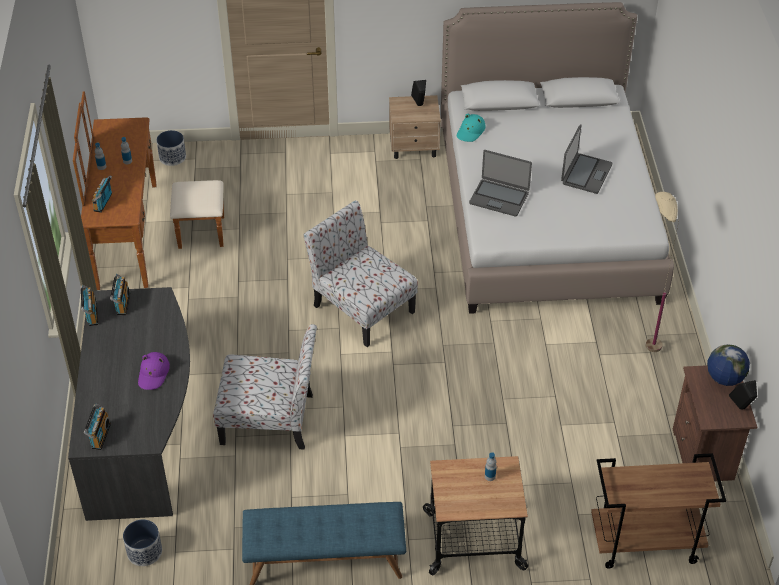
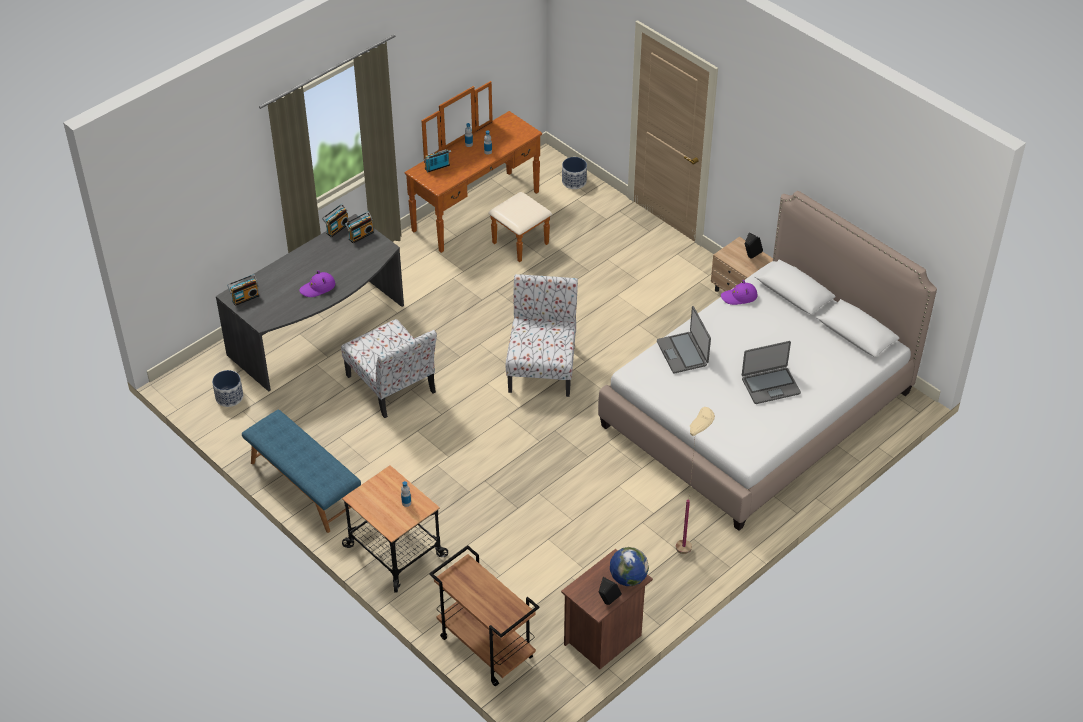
camera: 50 degrees right, 0 degrees up
(470, 131) = (739, 297): turquoise hat -> purple hat

